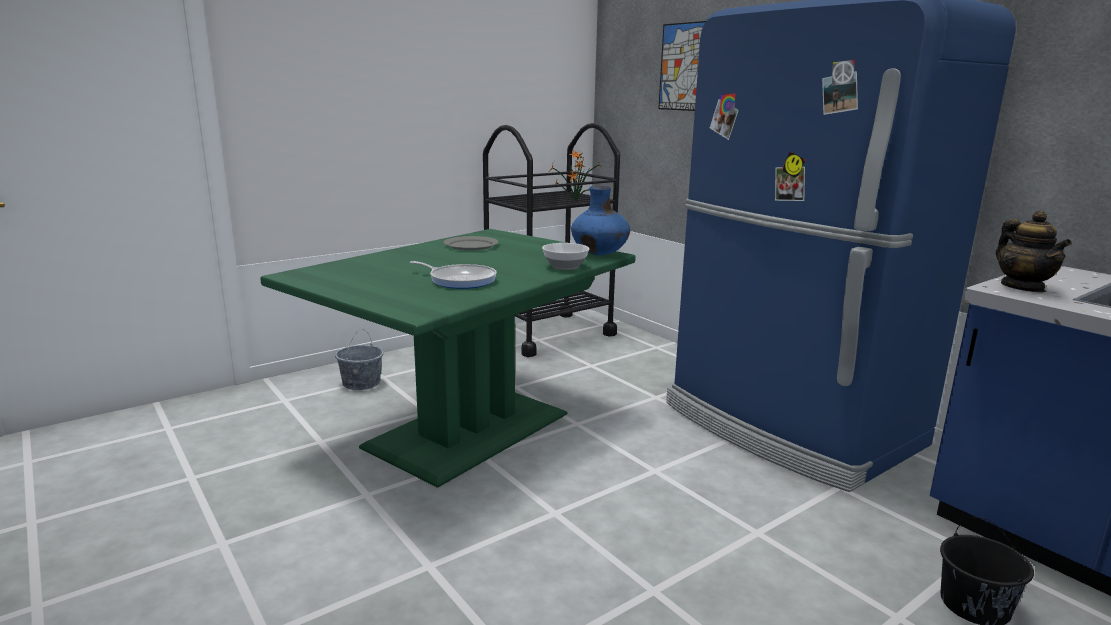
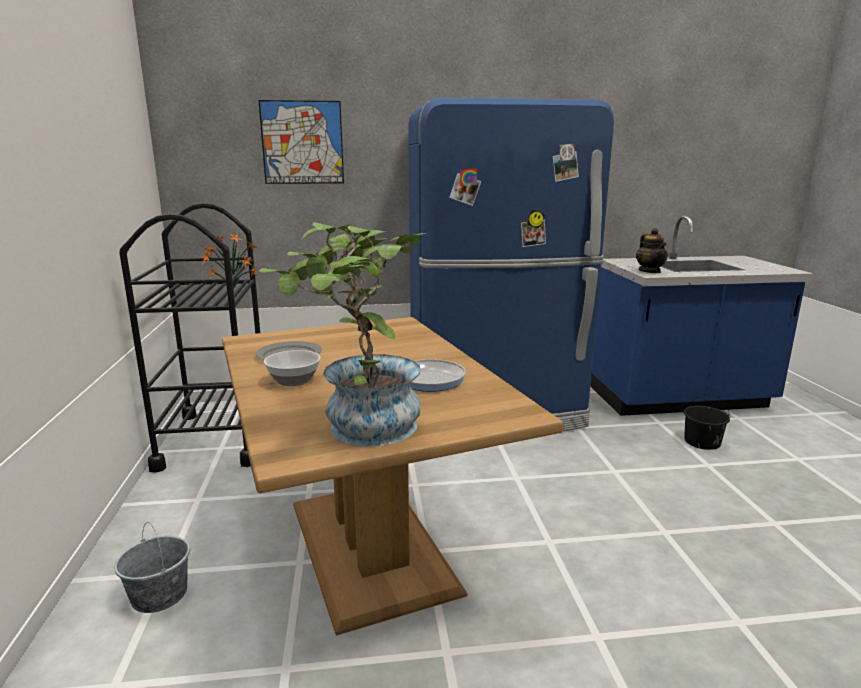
camera: 60 degrees left, 0 degrees up
(349, 280) = (359, 428): none -> potted plant
(466, 429) = (367, 546): green dining table -> brown dining table
(564, 267) = (426, 341): bowl -> bowl (293, 381)
(600, 254) = (398, 324): blue vase -> none
(1023, 287) = (650, 271): teapot -> teapot turned 60 degrees clockwise

